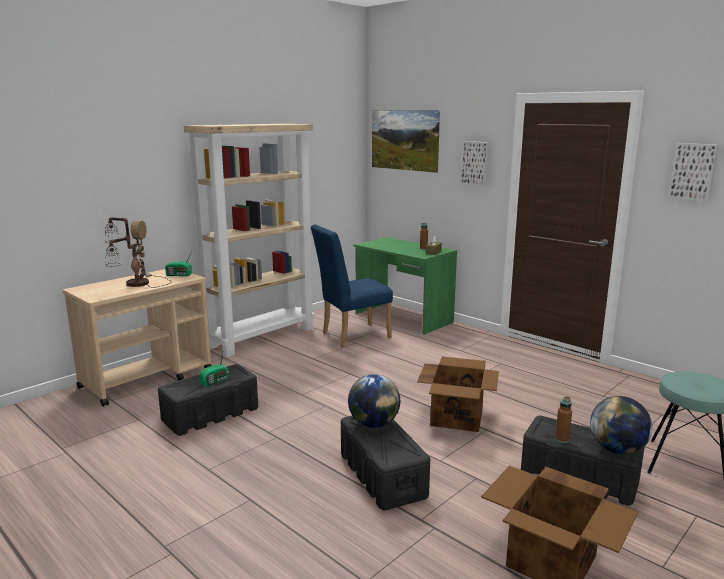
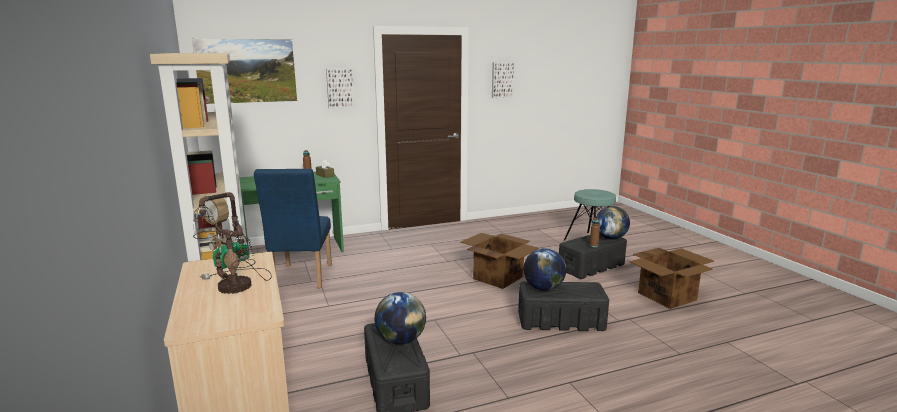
camera: 65 degrees left, 0 degrees up
(215, 381) = (401, 340): radio -> globe

